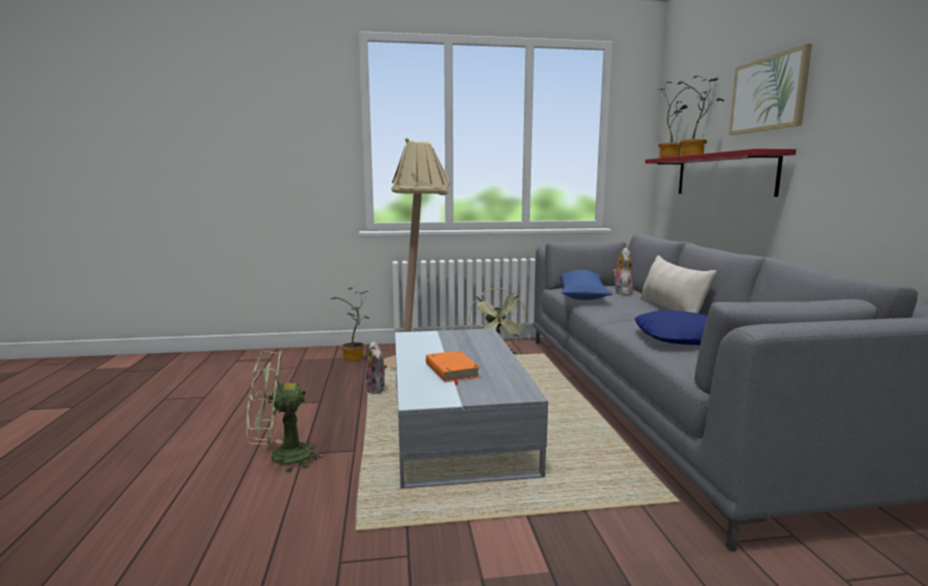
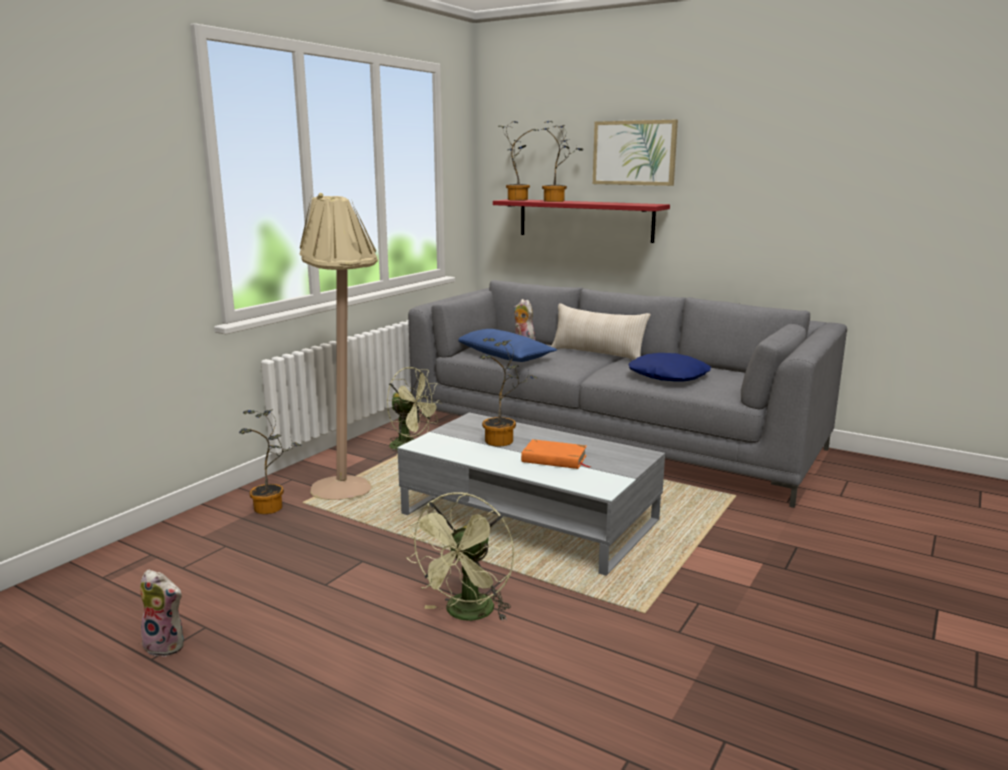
camera: 50 degrees left, 5 degrees up
(377, 390) = (389, 525): plush toy -> plush toy (167, 645)
(456, 349) = (503, 442): none -> potted plant

